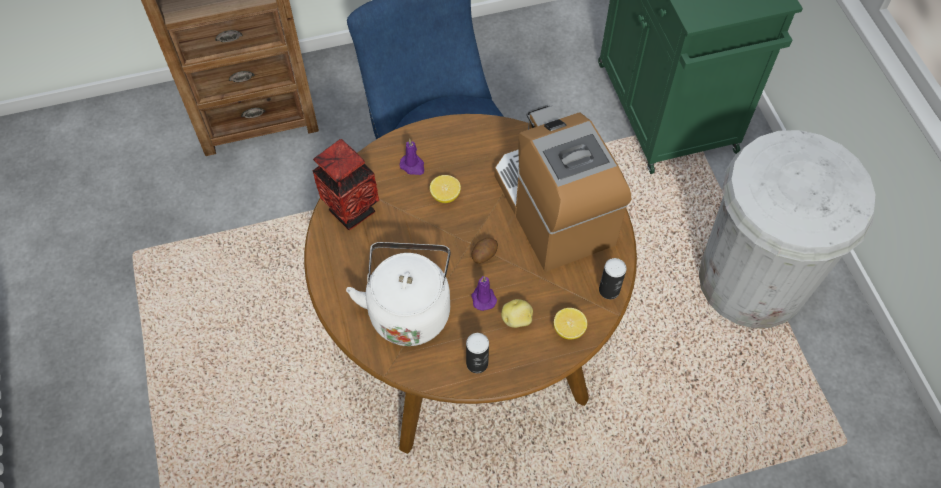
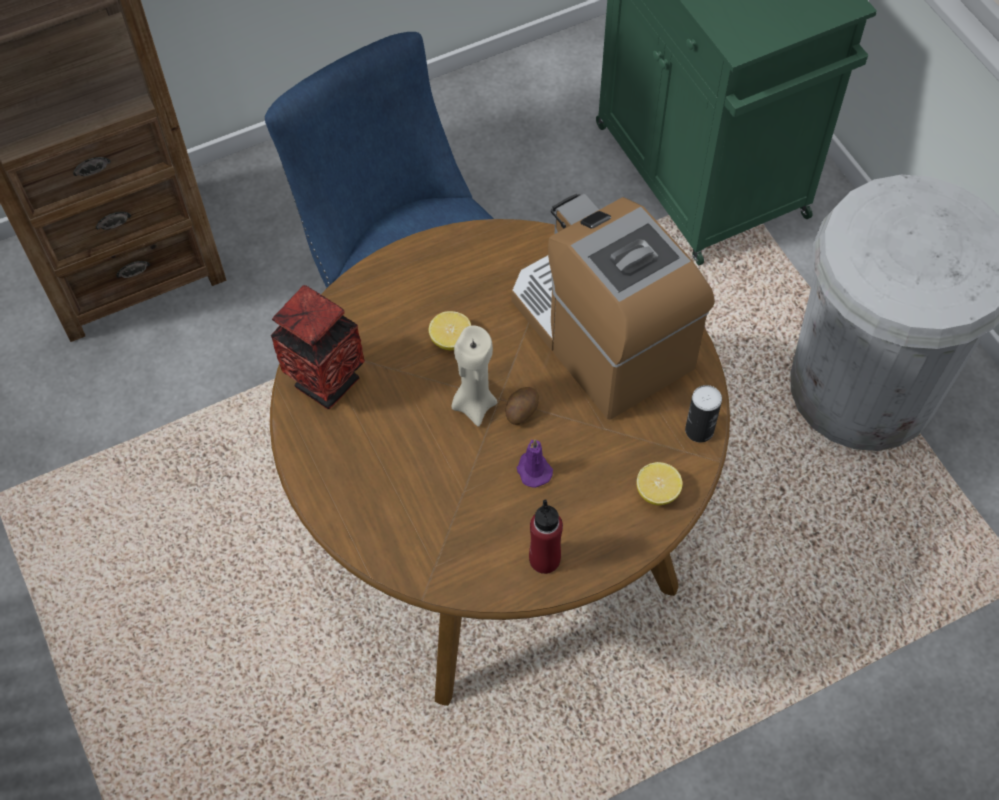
camera: 10 degrees left, 0 degrees up
(409, 309) = (436, 502): white kettle -> none
(413, 166) = (397, 306): purple candle -> none
(451, 244) = (474, 404): none -> beige candle
(477, 363) = (544, 559): can -> red bottle
(517, 319) = (585, 491): potato -> none

